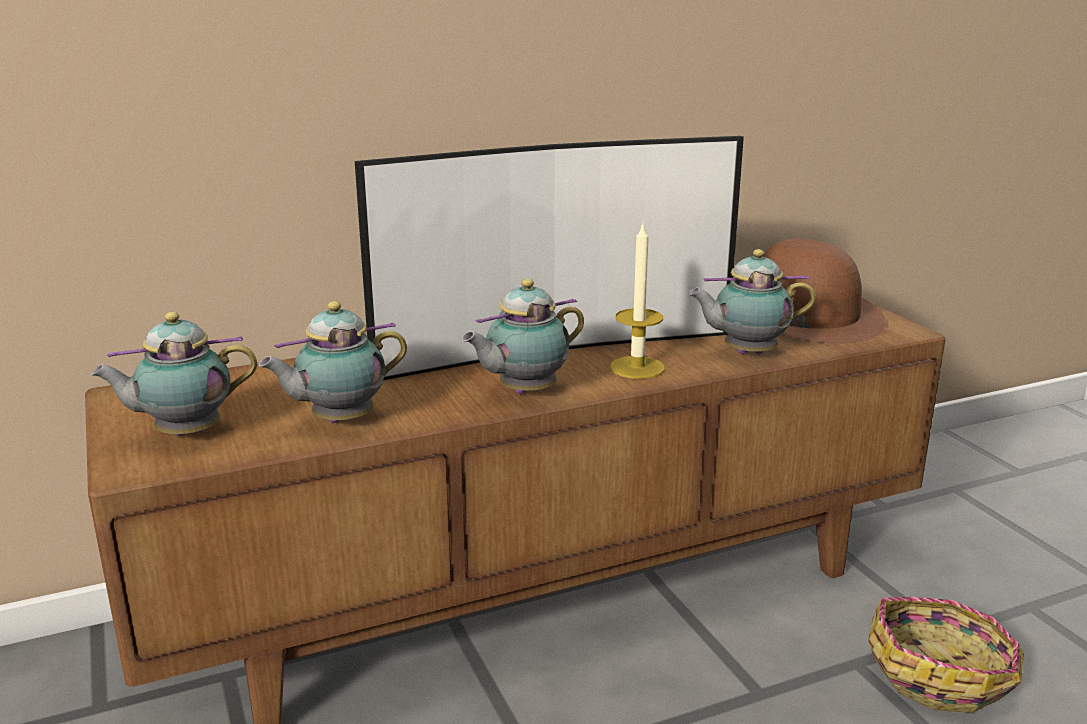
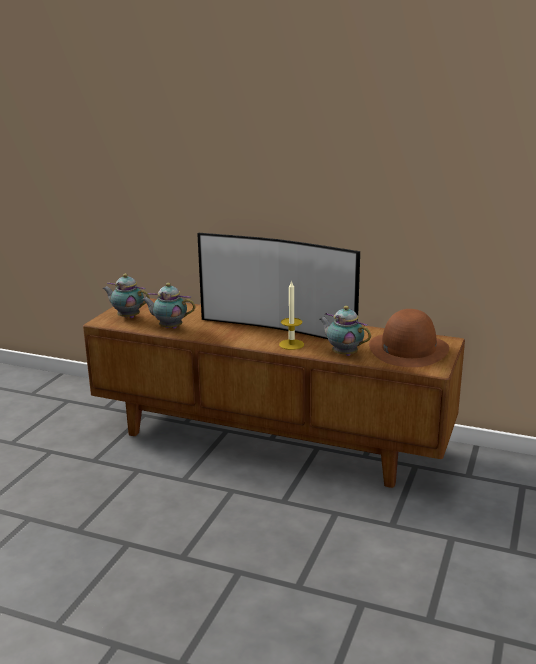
camera: 45 degrees right, 0 degrees up
(523, 392) = (236, 338): teapot -> none
(941, 672) = (362, 532): basket -> none

